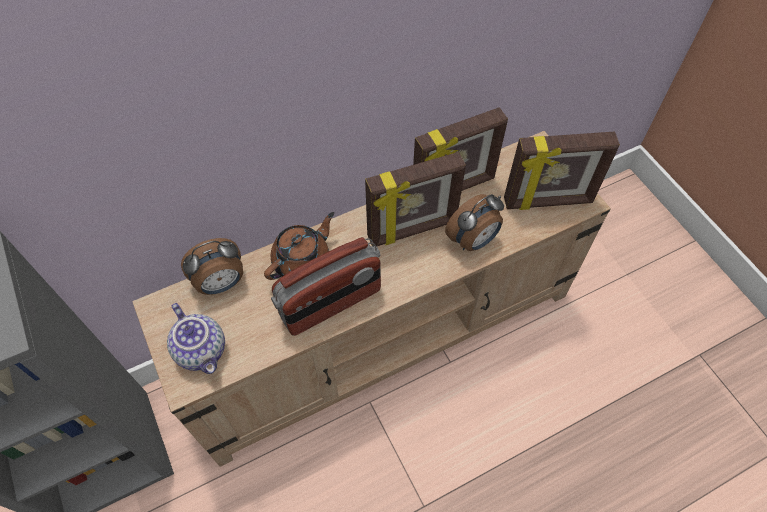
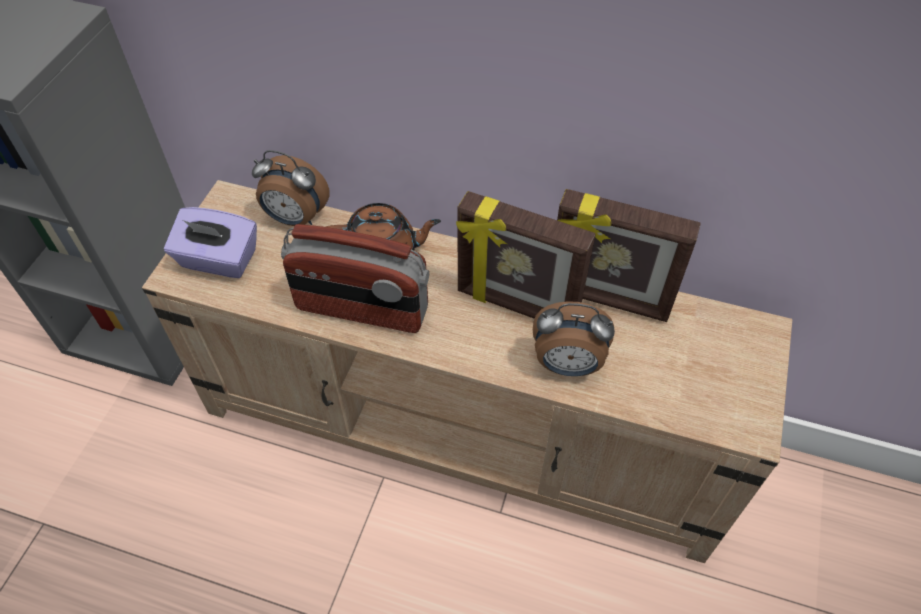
camera: 45 degrees right, 5 degrees down
(203, 350) = (218, 260): teapot -> purple tissue box
(548, 202) = (703, 394): picture frame -> none

